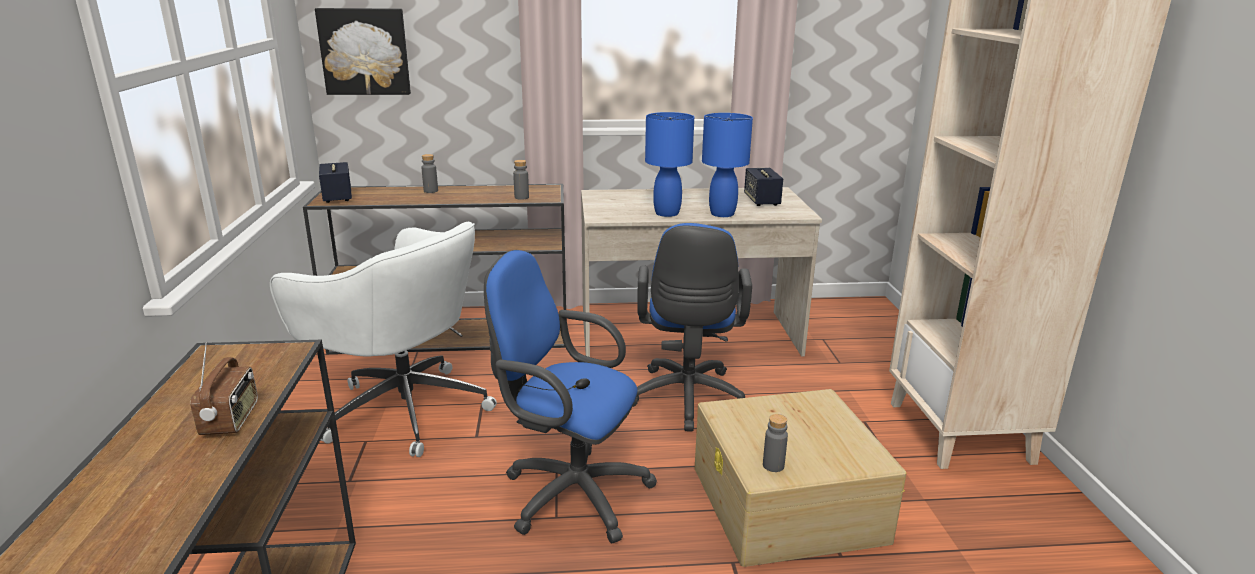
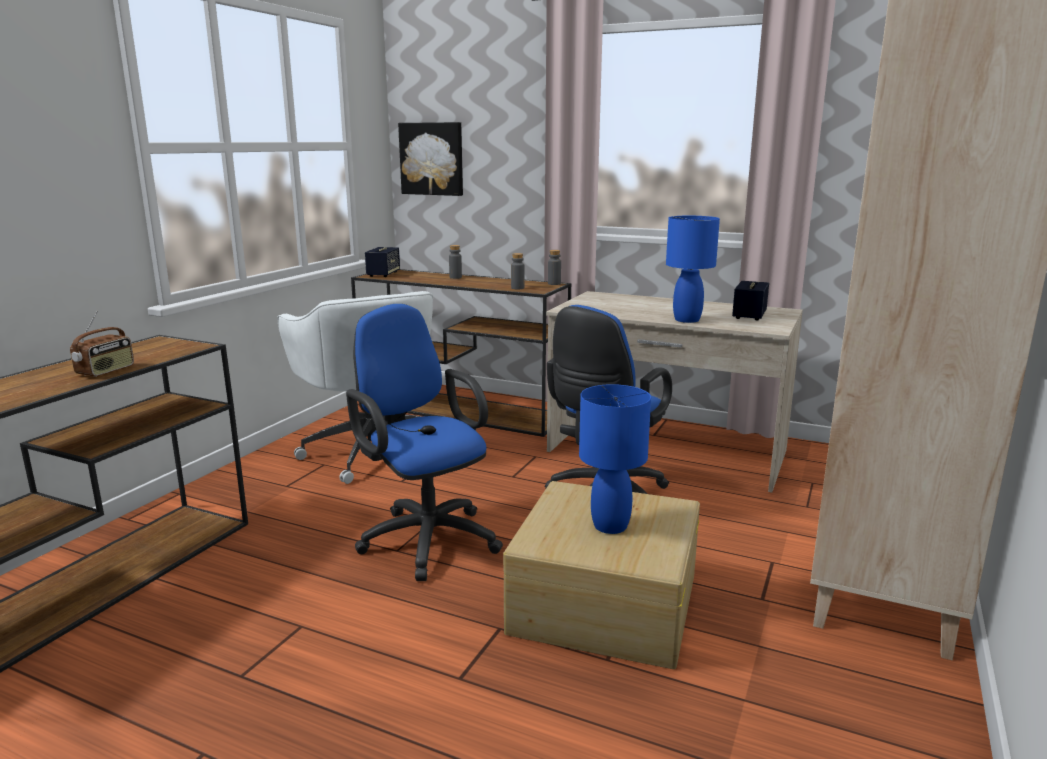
camera: 30 degrees right, 5 degrees down
(666, 213) = (632, 313): blue table lamp -> blue table lamp (609, 526)
(773, 465) = (551, 540): grey bottle -> grey bottle (554, 283)

